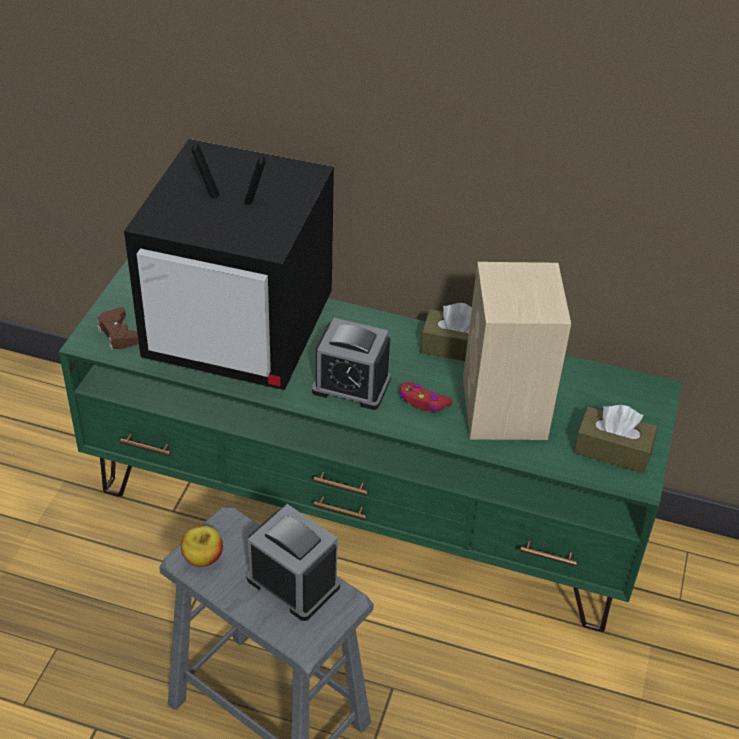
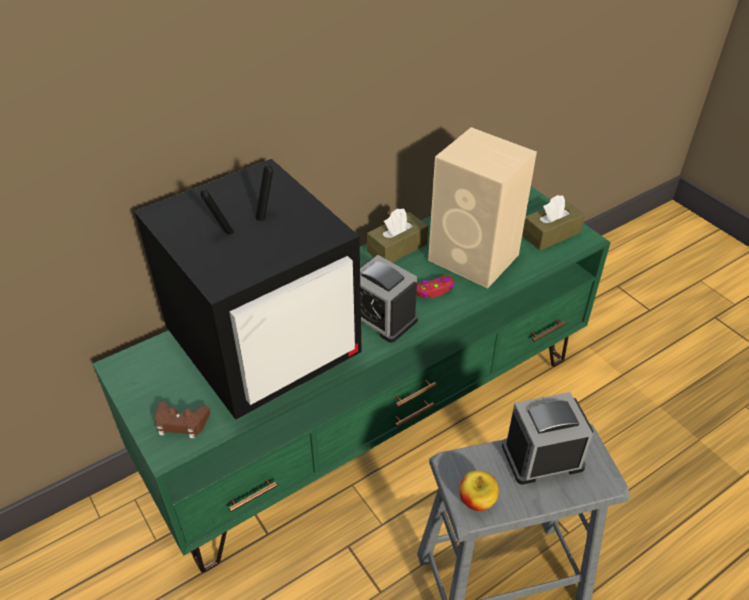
camera: 50 degrees left, 0 degrees up
(351, 385) = (382, 317): alarm clock -> alarm clock turned 75 degrees clockwise

